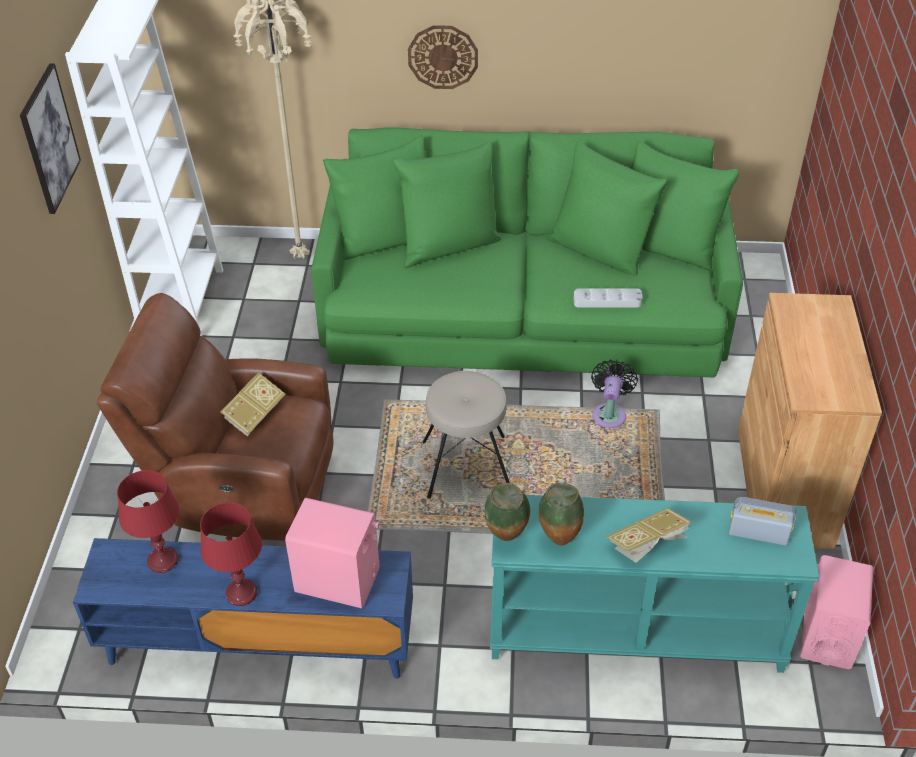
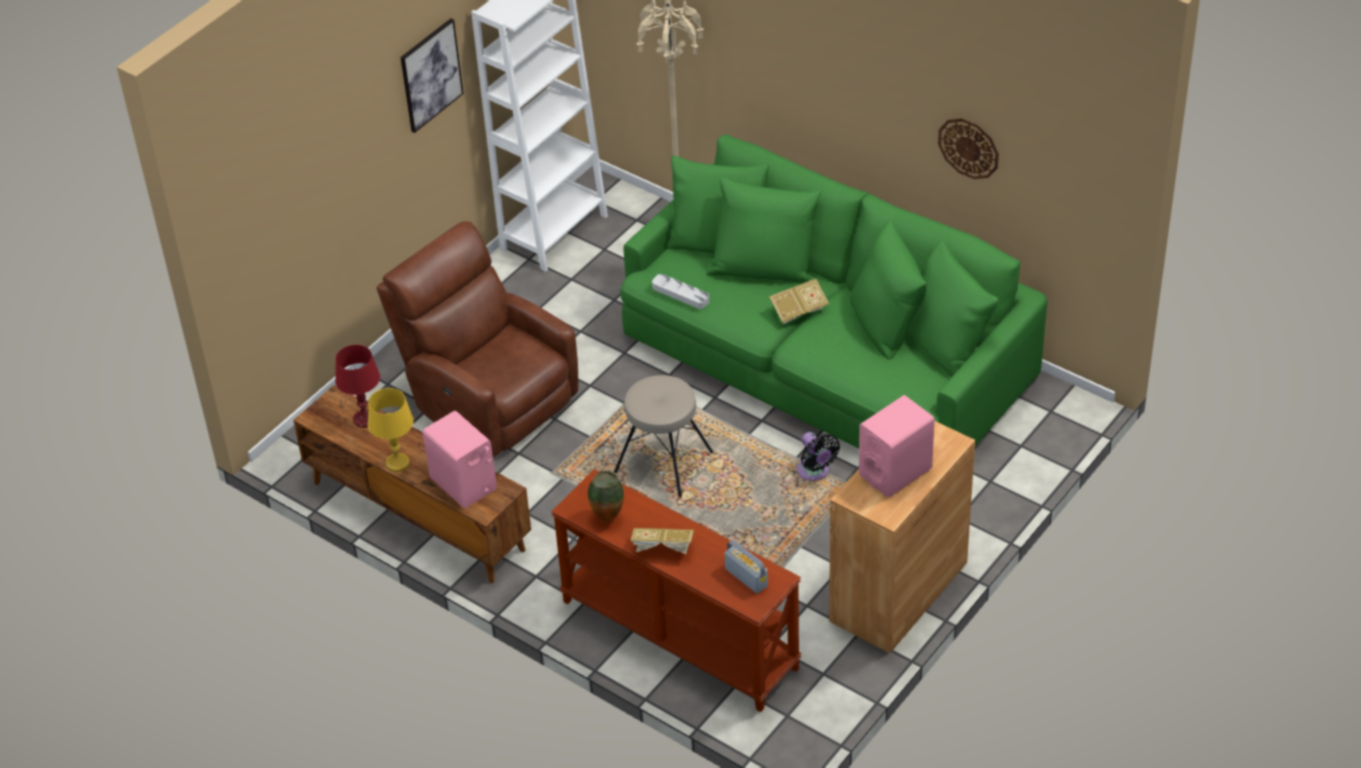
camera: 35 degrees right, 0 degrees up
(241, 593) = (397, 463): red table lamp -> yellow table lamp
(254, 415) = (504, 346): book -> book (798, 311)
(257, 643) = (417, 516): blue tv stand -> brown tv stand
(443, 57) = (813, 99): wall clock -> wall clock (969, 148)
(507, 538) = (574, 501): vase -> none
(607, 301) = (842, 371): grey tray -> grey tray (680, 294)
(609, 413) = (814, 472): black fan -> black fan turned 105 degrees clockwise
(634, 634) = (678, 635): turquoise console table -> brown console table
(827, 635) = (819, 706): pink speaker -> pink speaker (895, 471)

